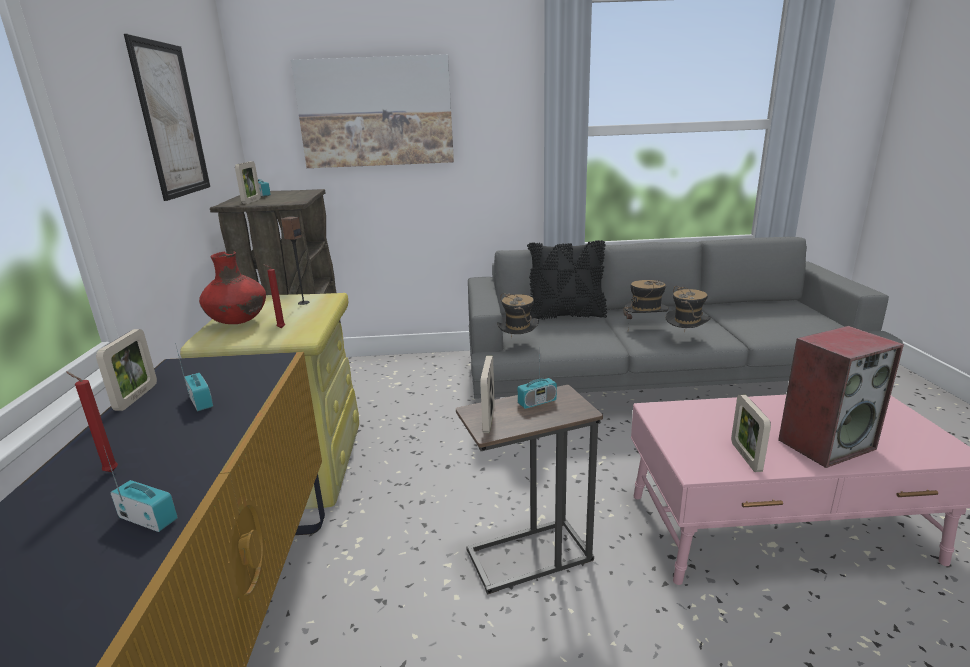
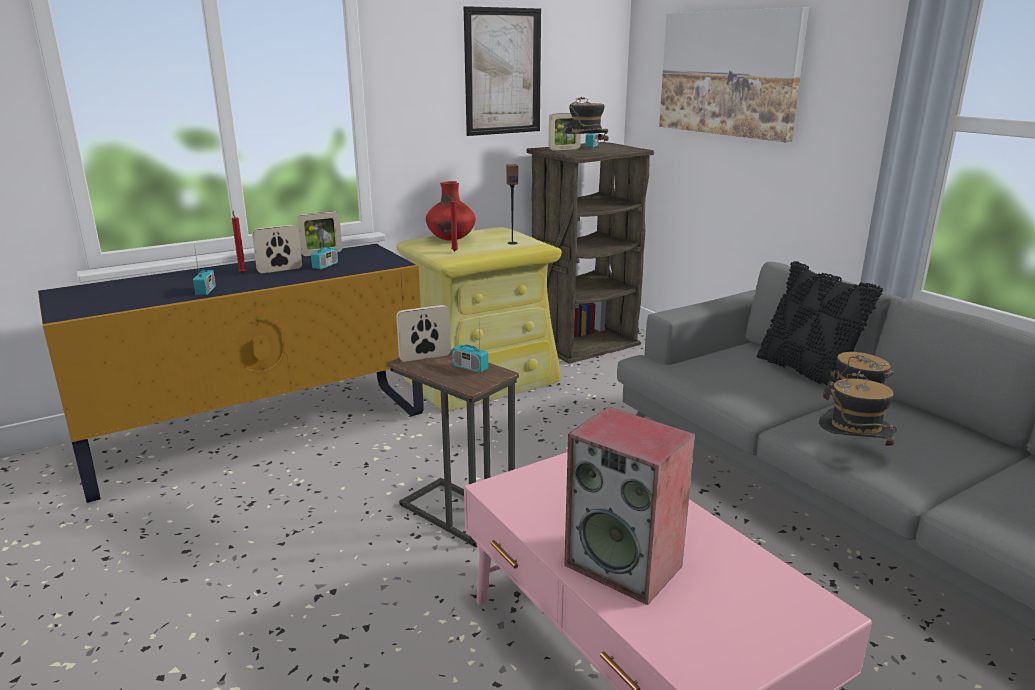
camera: 60 degrees right, 0 degrees up
(518, 346) = (679, 367): hat -> hat (585, 154)
(745, 457) = (543, 513): picture frame -> picture frame (280, 270)

